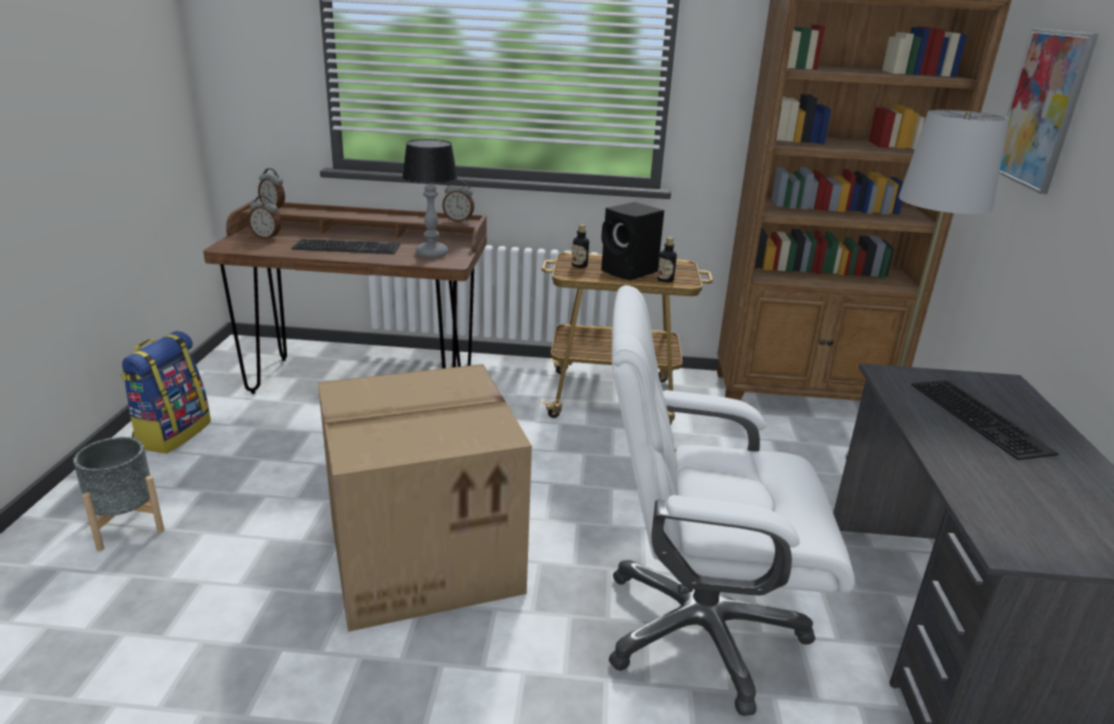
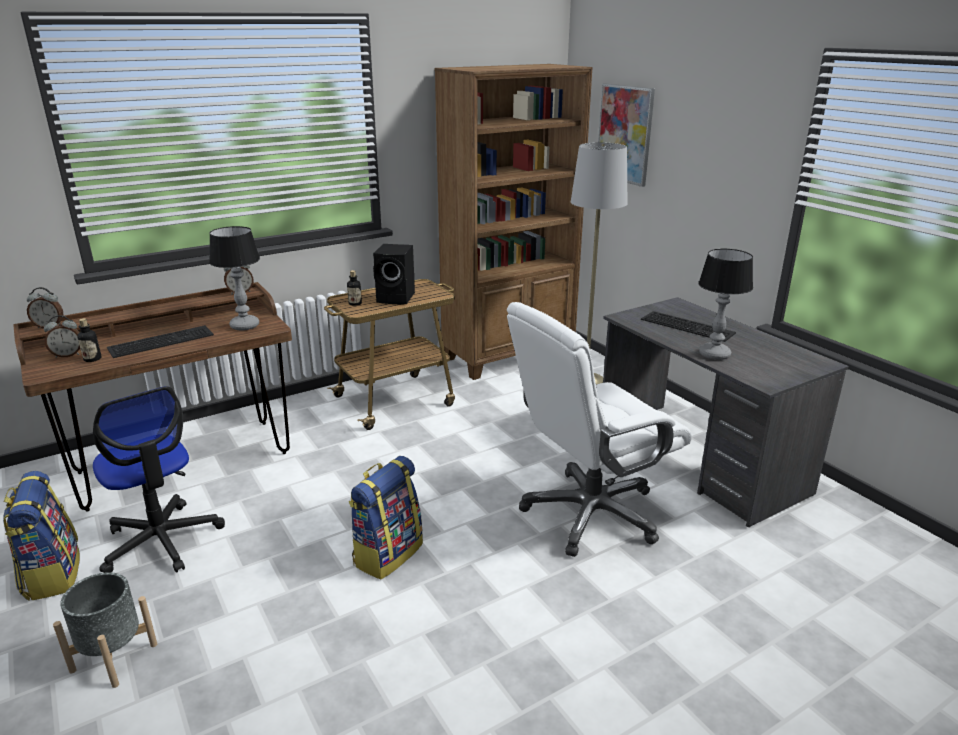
camera: 35 degrees left, 0 degrees up
(269, 443) = (162, 541): none -> office chair
(426, 552) = (387, 553): cardboard box -> backpack
(665, 280) = (427, 297): bottle -> bottle (92, 359)
(968, 471) = (714, 355): none -> table lamp

